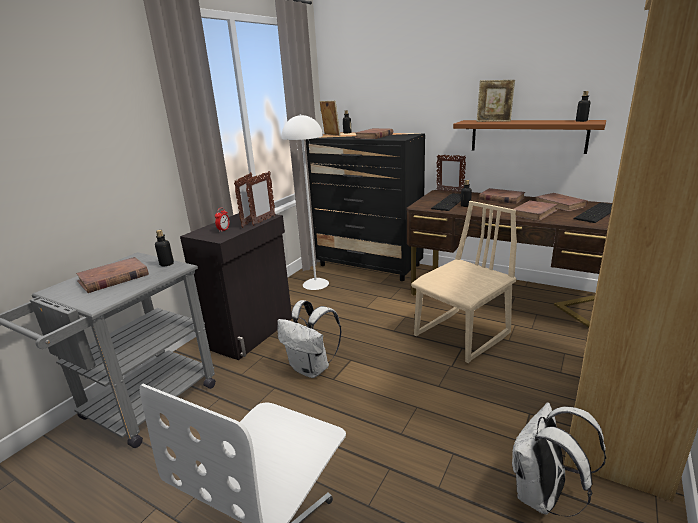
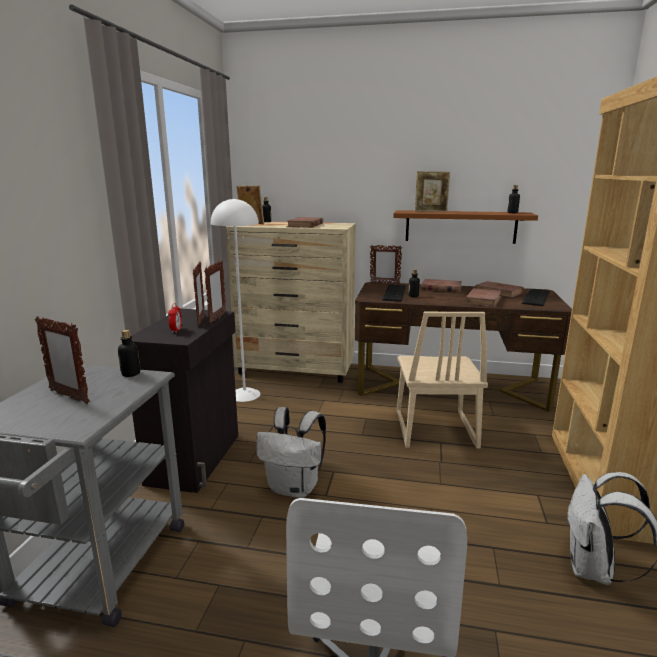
camera: 20 degrees left, 5 degrees down
(113, 278) = (69, 396): brown book -> picture frame
(369, 265) = (295, 369): black dresser -> beige dresser
(462, 335) = (434, 430): beige chair -> beige chair turned 150 degrees clockwise

